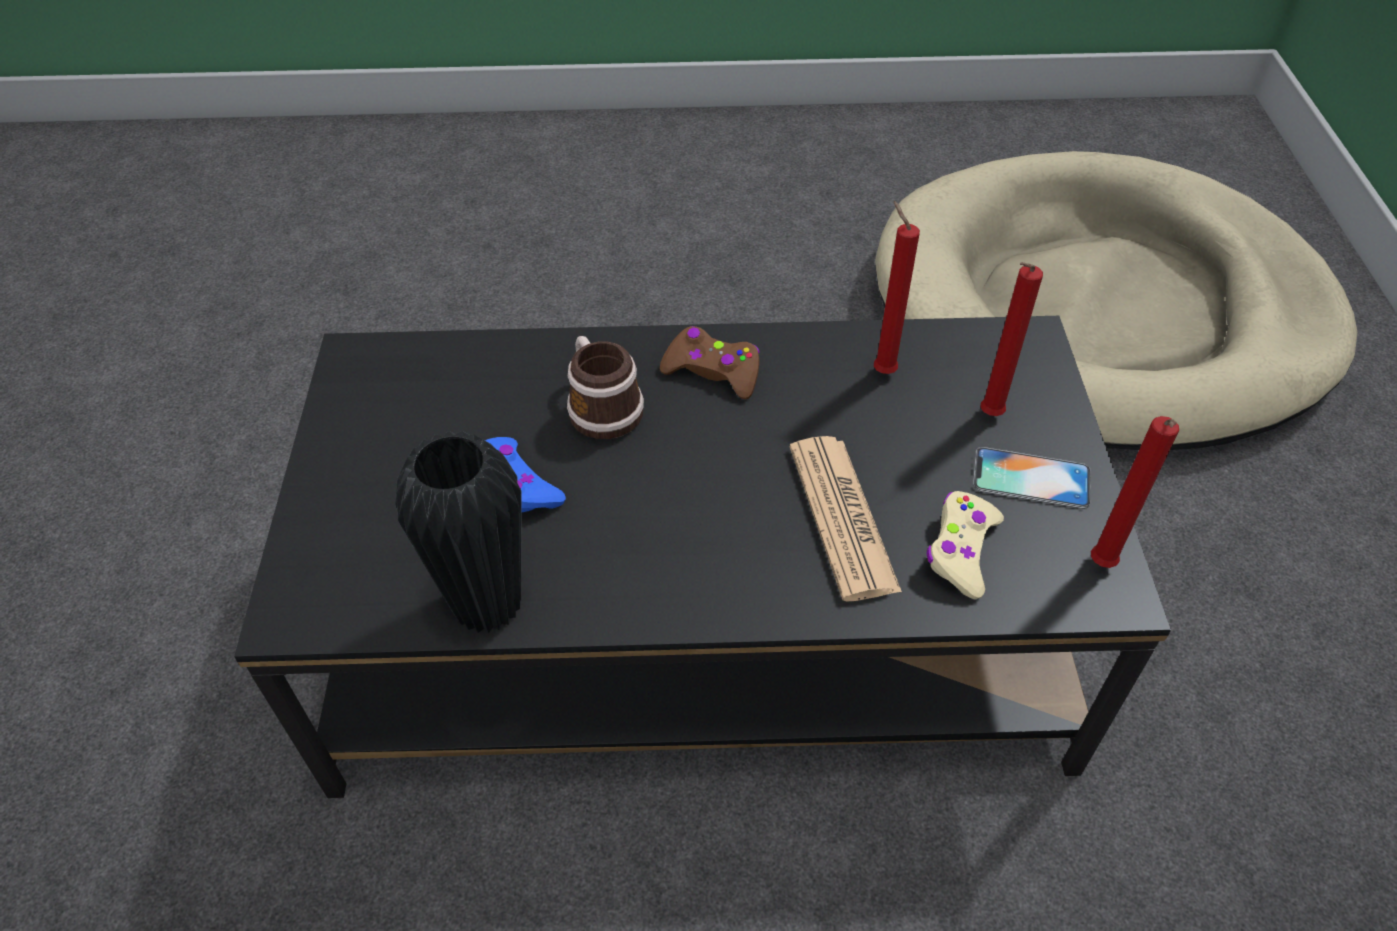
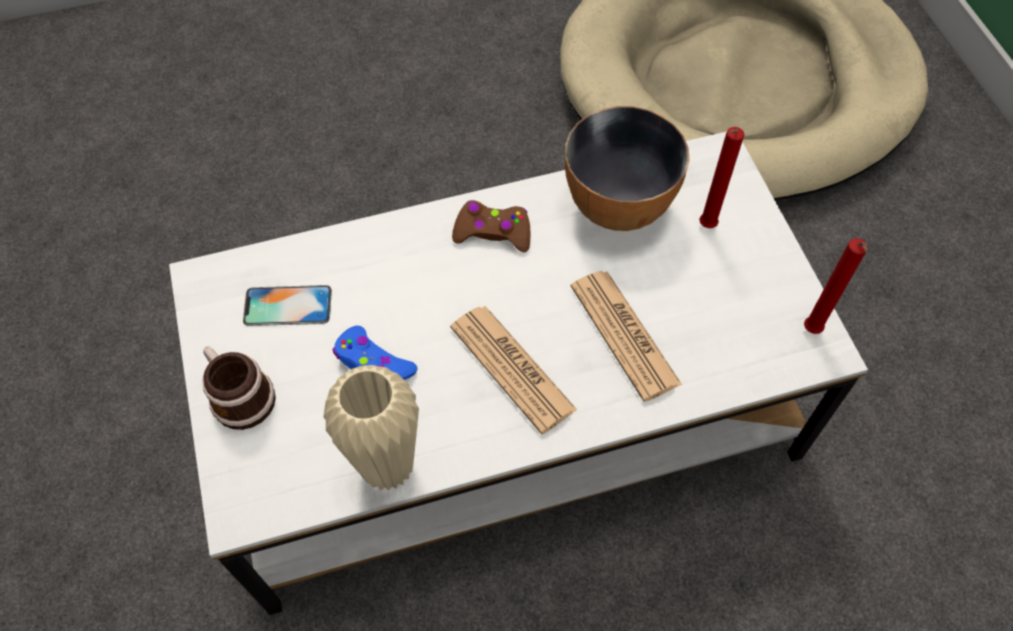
camera: 15 degrees left, 10 degrees up
(487, 604) = (387, 466): black vase -> beige vase
(601, 406) = (417, 281): mug -> mug (239, 395)
(684, 526) = (512, 368): none -> newspaper
(700, 628) = (507, 413): black coffee table -> white coffee table
(881, 370) = (618, 204): red candle -> bowl
(961, 550) = (714, 342): beige game controller -> none
(1031, 478) = (748, 272): phone -> phone (287, 306)

